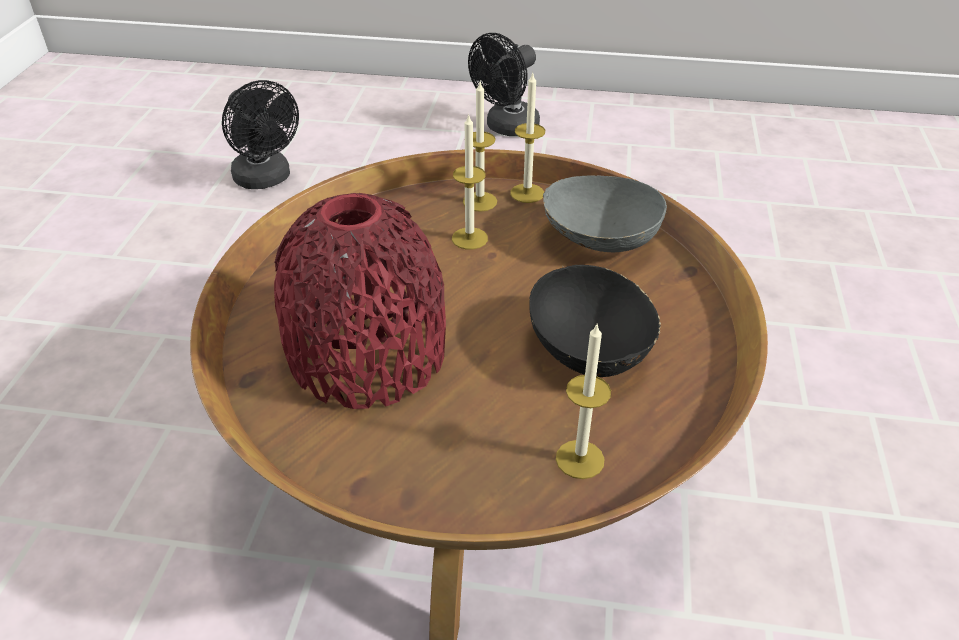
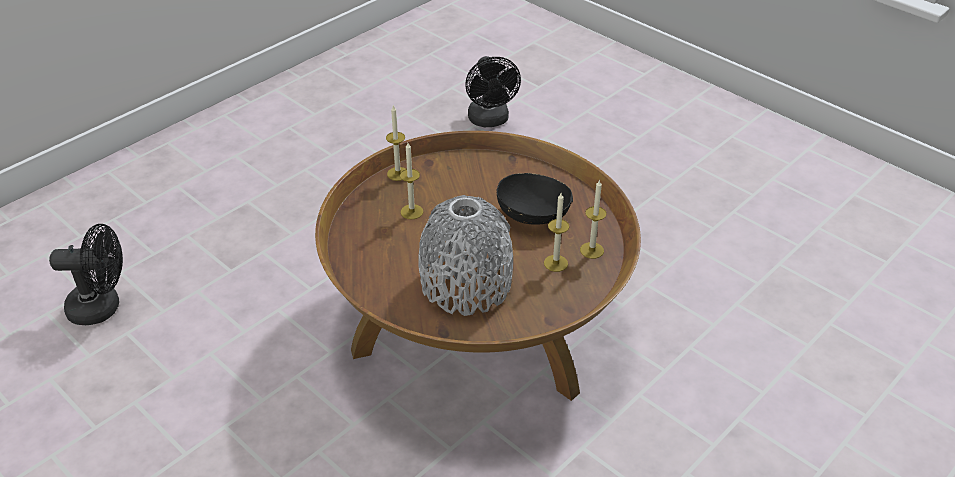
camera: 55 degrees left, 0 degrees up
(368, 354) = (466, 284): red vase -> grey vase
(480, 201) = (383, 193): candle -> candle (555, 263)
(507, 128) = (201, 165): black fan -> black fan (490, 121)
(599, 241) = (461, 172): grey bowl -> none

